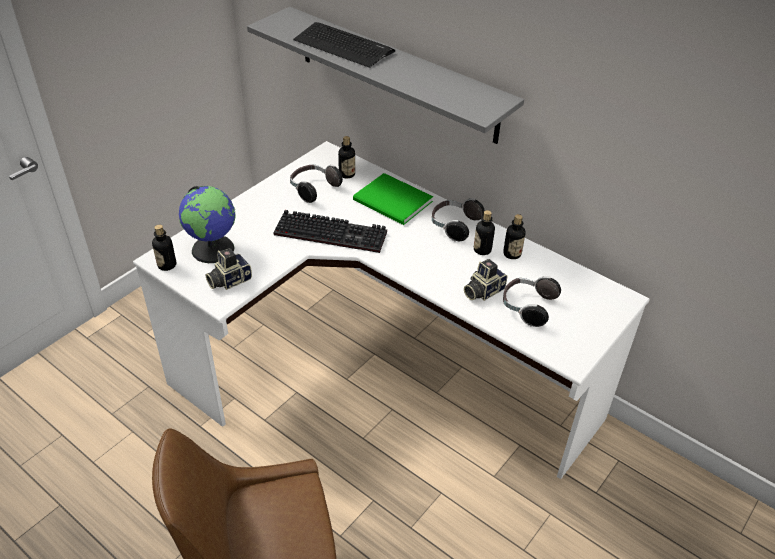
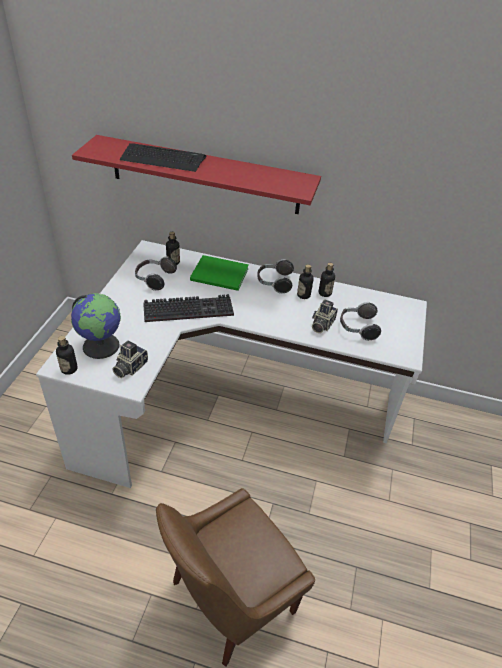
camera: 25 degrees left, 0 degrees up
(396, 74) = (204, 175): grey shelf -> red shelf

